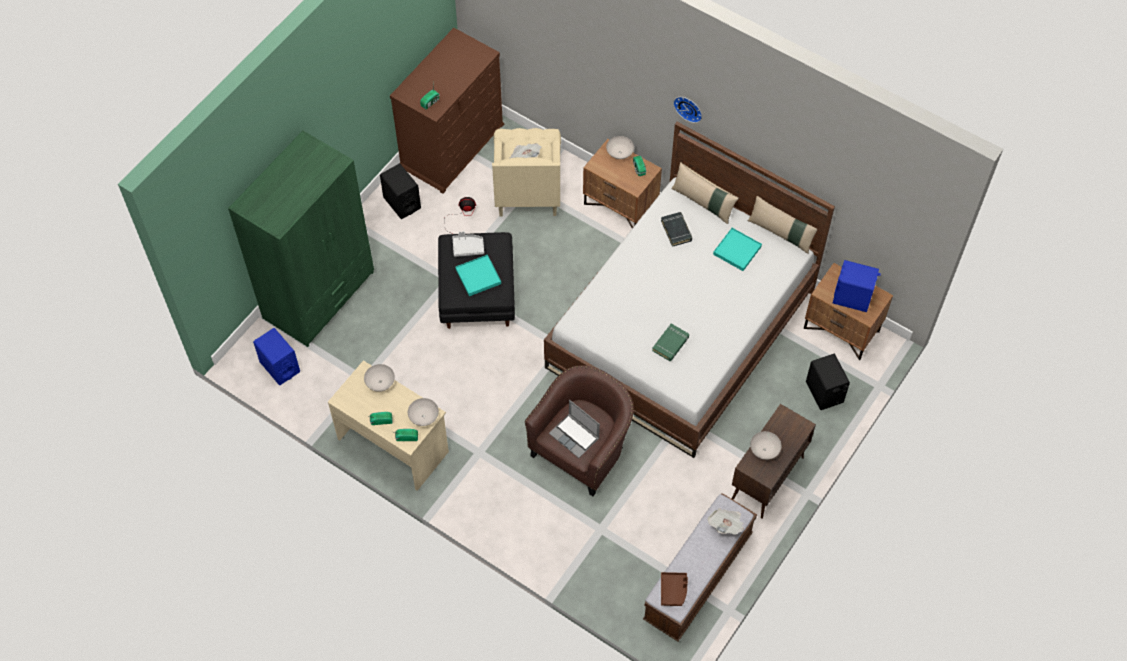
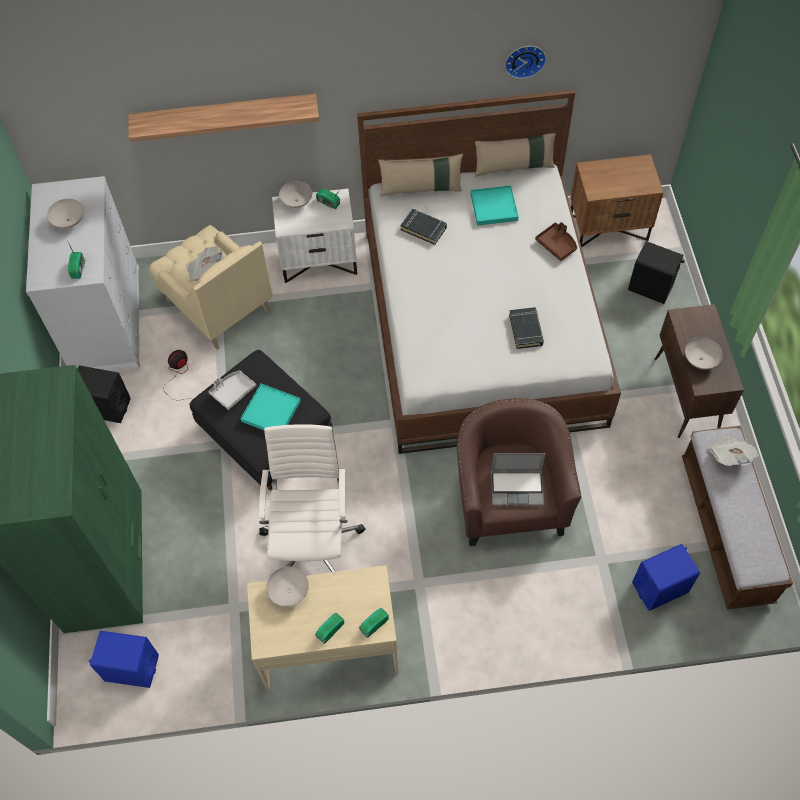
camera: 40 degrees left, 0 degrees up
(424, 417) = (370, 589): white bowl -> white bowl (69, 221)
(442, 378) = (312, 542): none -> white office chair
(452, 145) = (105, 319): brown dresser -> white dresser
(590, 65) = (225, 115): none -> shelf
(620, 205) = (319, 260): brown nightstand -> white nightstand
(670, 344) = (526, 330): green book -> black book
(673, 590) = (754, 555): brown tray -> brown tray (557, 245)
(689, 107) = (367, 86): wall clock -> wall clock (524, 59)
(852, 298) = (623, 179): blue speaker -> blue speaker (660, 587)

